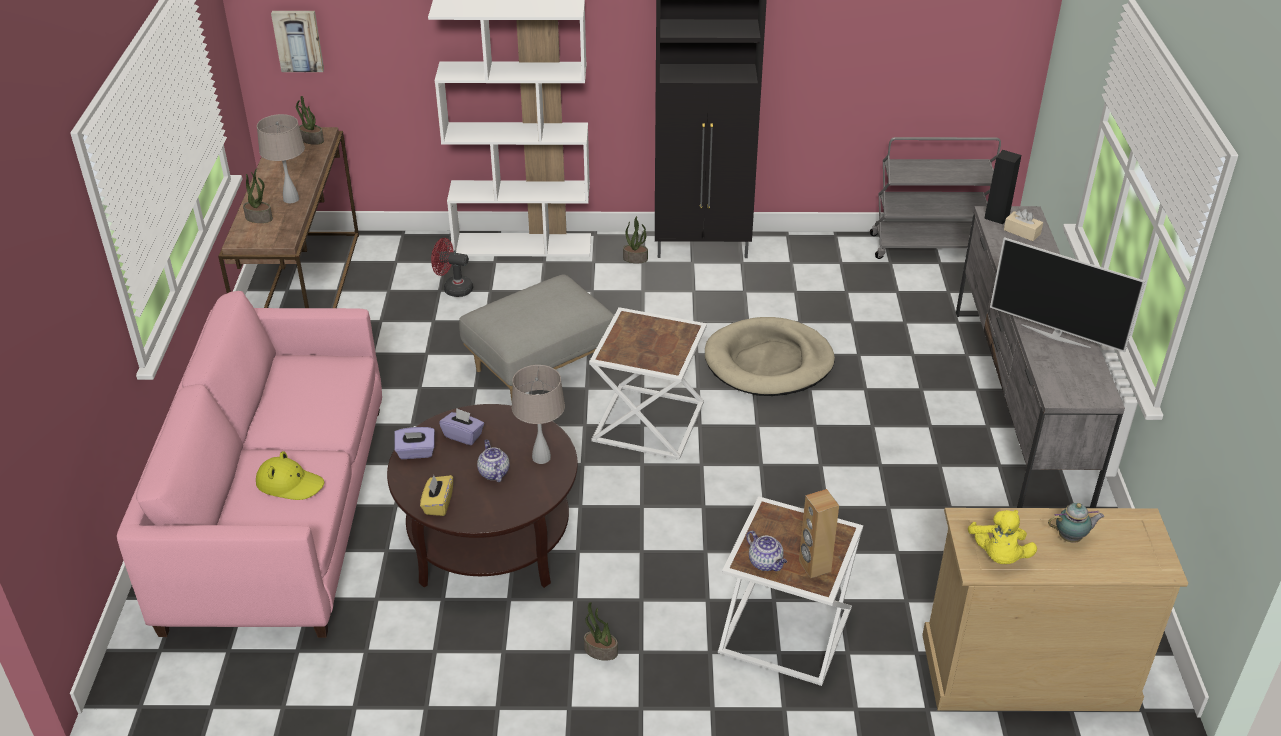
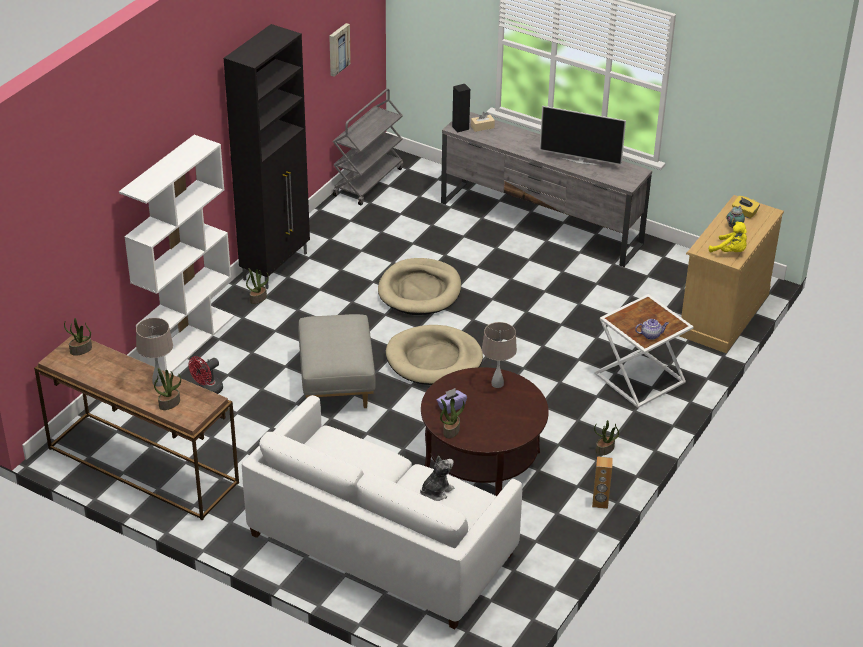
camera: 60 degrees left, 0 degrees up
(279, 513) = (381, 545): pink sofa -> white sofa
(290, 484) = (436, 491): yellow hat -> plush toy
(298, 40) = (39, 281): picture -> picture (338, 49)
(416, 452) = (451, 430): purple tissue box -> potted plant
(438, 504) = (505, 436): yellow tissue box -> yellow tissue box (744, 213)
(493, 472) = (495, 406): teapot -> none
(649, 423) = (434, 359): white side table -> beige dog bed
(814, 566) = (665, 321): brown speaker -> brown speaker (600, 503)
(1055, 335) = (580, 161): television -> television turned 45 degrees clockwise

